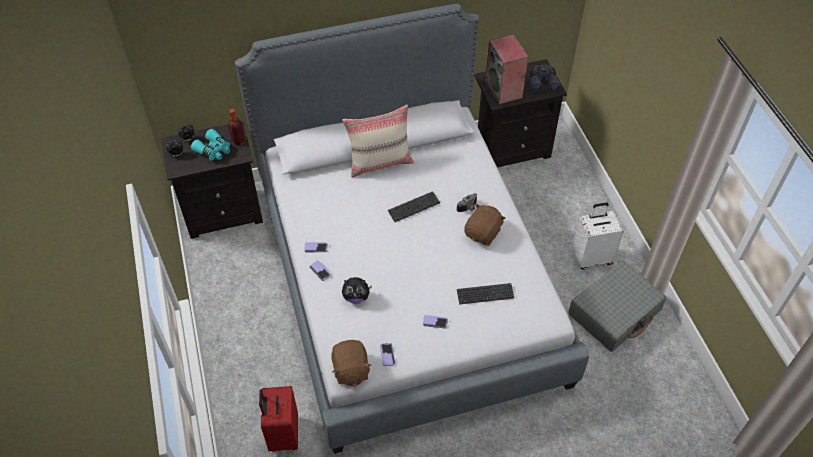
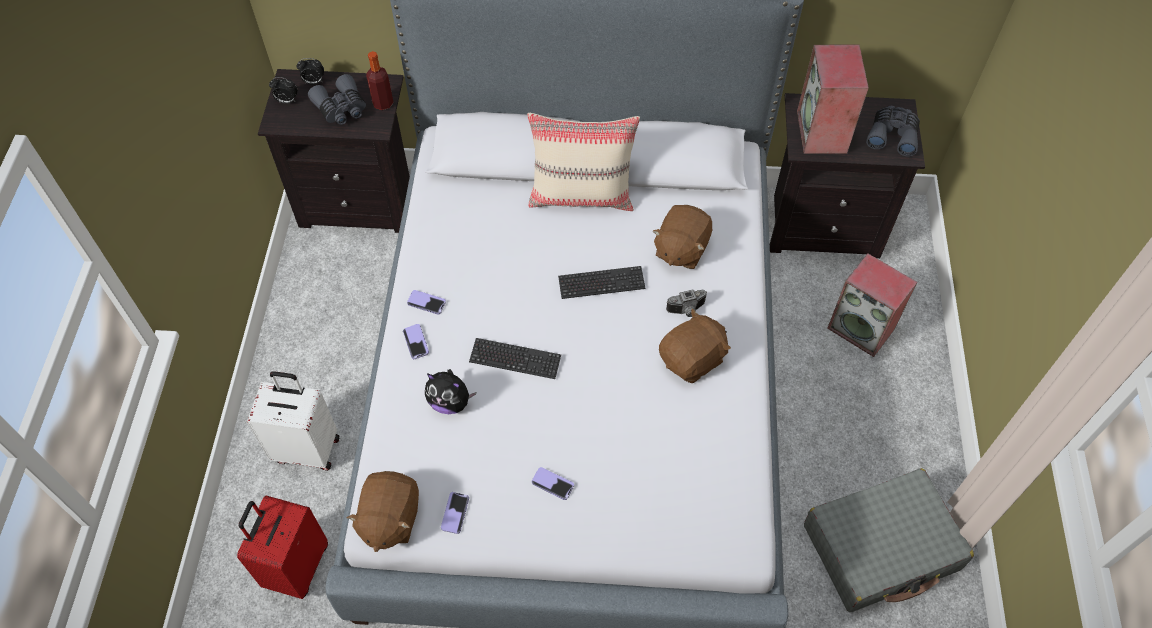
camera: 20 degrees right, 5 degrees up
(214, 150) = (341, 108): turquoise binoculars -> grey binoculars
(450, 176) = (680, 249): none -> brown plush toy
(485, 294) = (651, 464): keyboard -> keyboard (515, 359)
(556, 199) = (862, 329): none -> speaker
(591, 258) = (880, 443): white suitcase -> white suitcase (307, 448)

